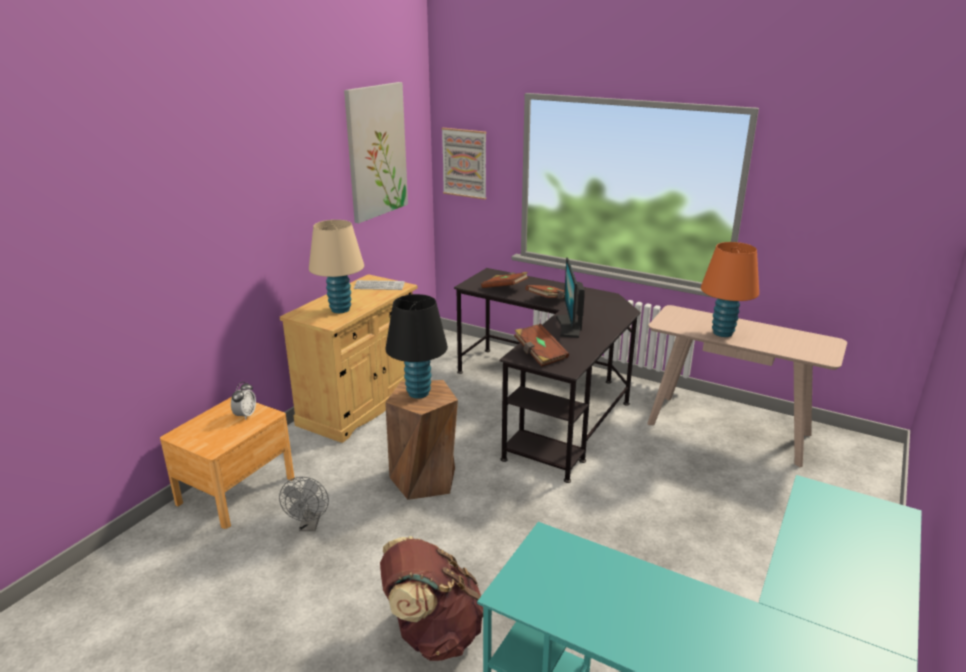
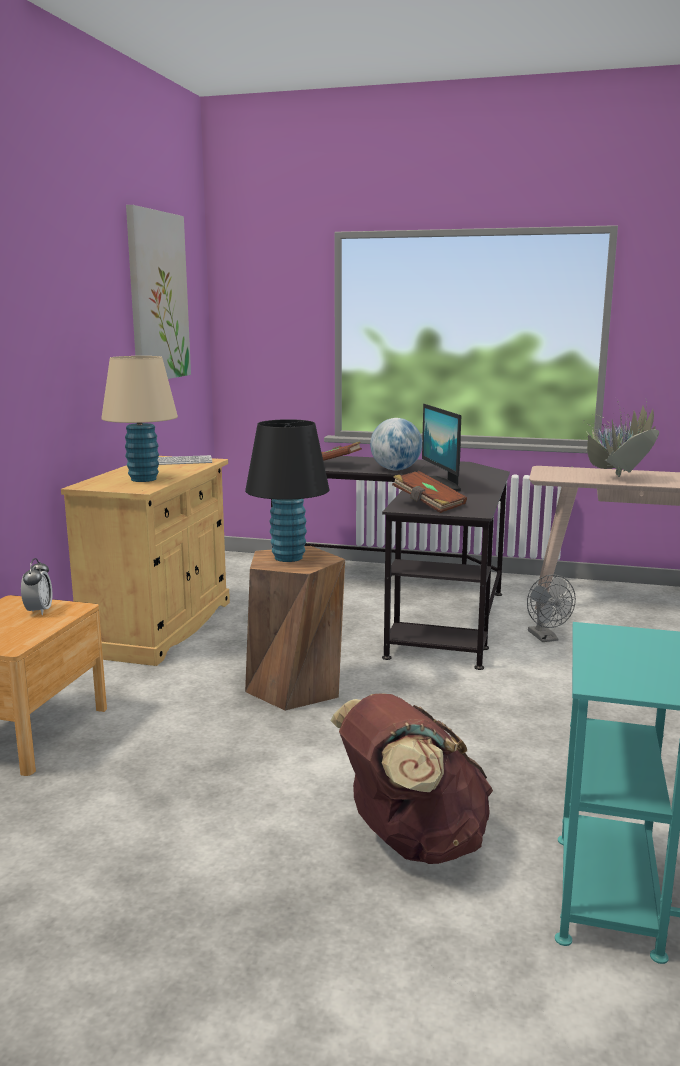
camera: 15 degrees left, 10 degrees down
(309, 526) = (159, 755): grey fan -> grey fan (546, 638)
(464, 163) = (256, 326): picture -> none
(549, 300) = (395, 470): brown book -> globe
(722, 333) = (616, 479): orange table lamp -> potted plant

